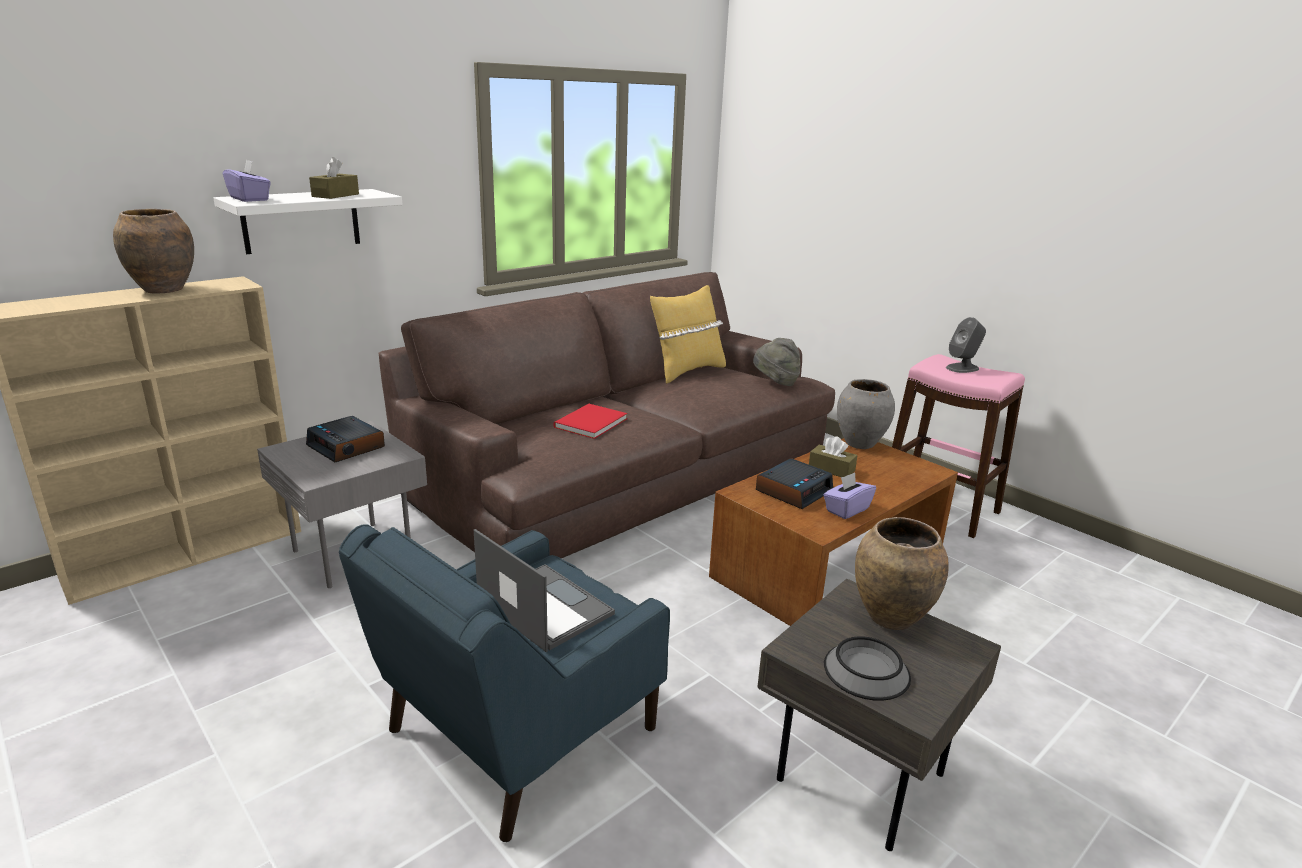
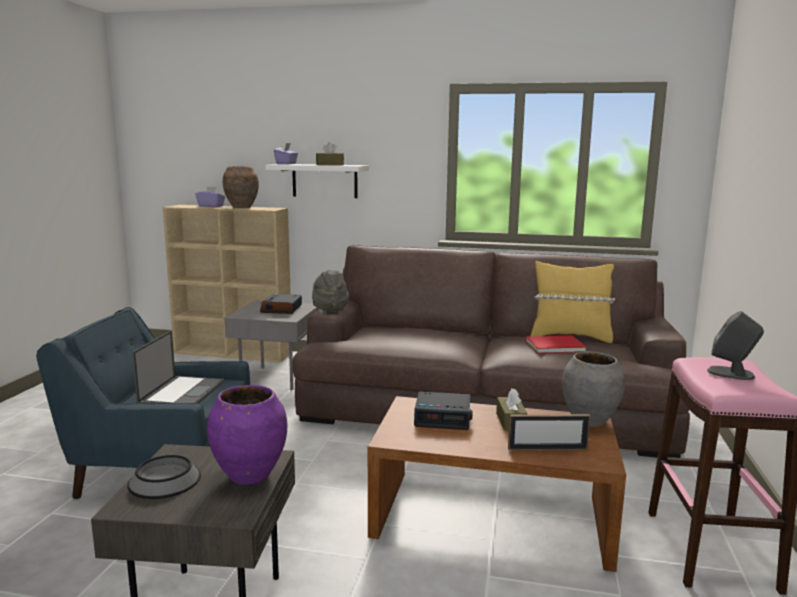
camera: 55 degrees right, 10 degrees down
(588, 423) = (408, 336): red book -> red book (552, 346)
(775, 382) = (618, 361): grey hat -> grey hat (329, 308)
(846, 509) = (444, 442): purple tissue box -> purple tissue box (211, 206)
(889, 617) = (249, 475): brown vase -> purple vase
(896, 478) = (547, 449): none -> picture frame

